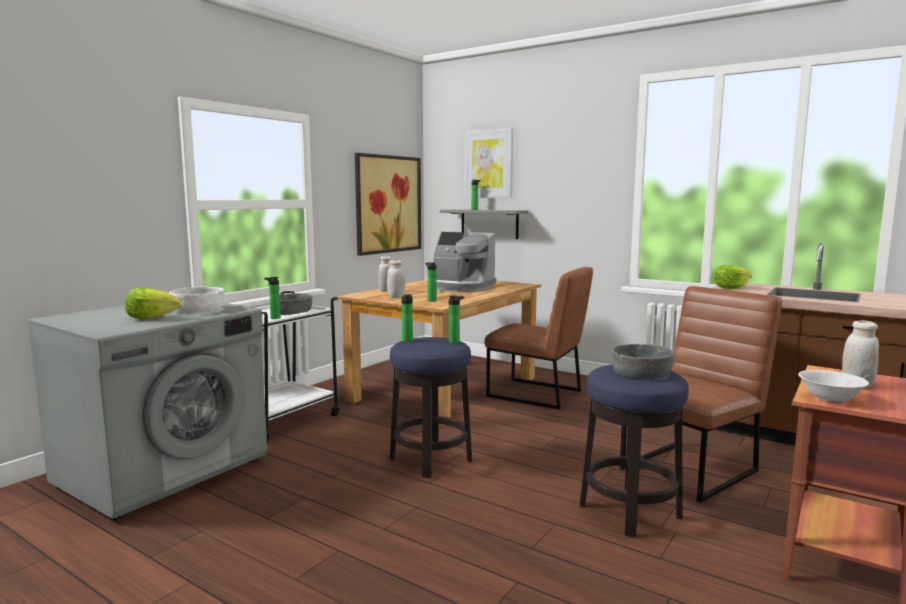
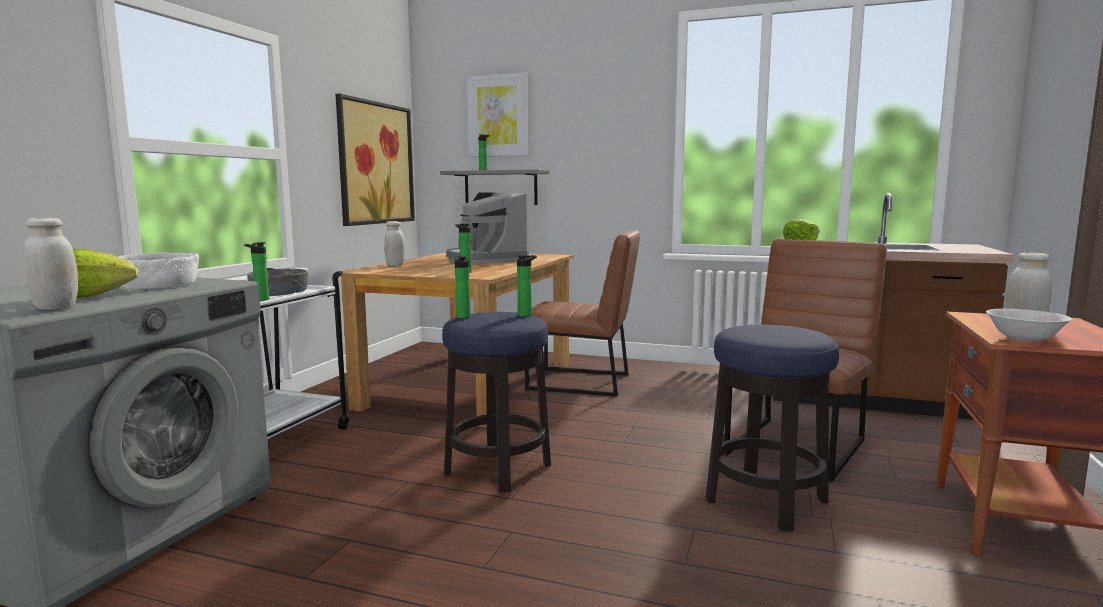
camera: 15 degrees left, 0 degrees up
(396, 297) = (415, 270): white jar -> white jar (56, 307)
(461, 287) = (484, 260): coffee machine -> coffee machine turned 45 degrees clockwise
(641, 372) = (780, 331): grey bowl -> none

